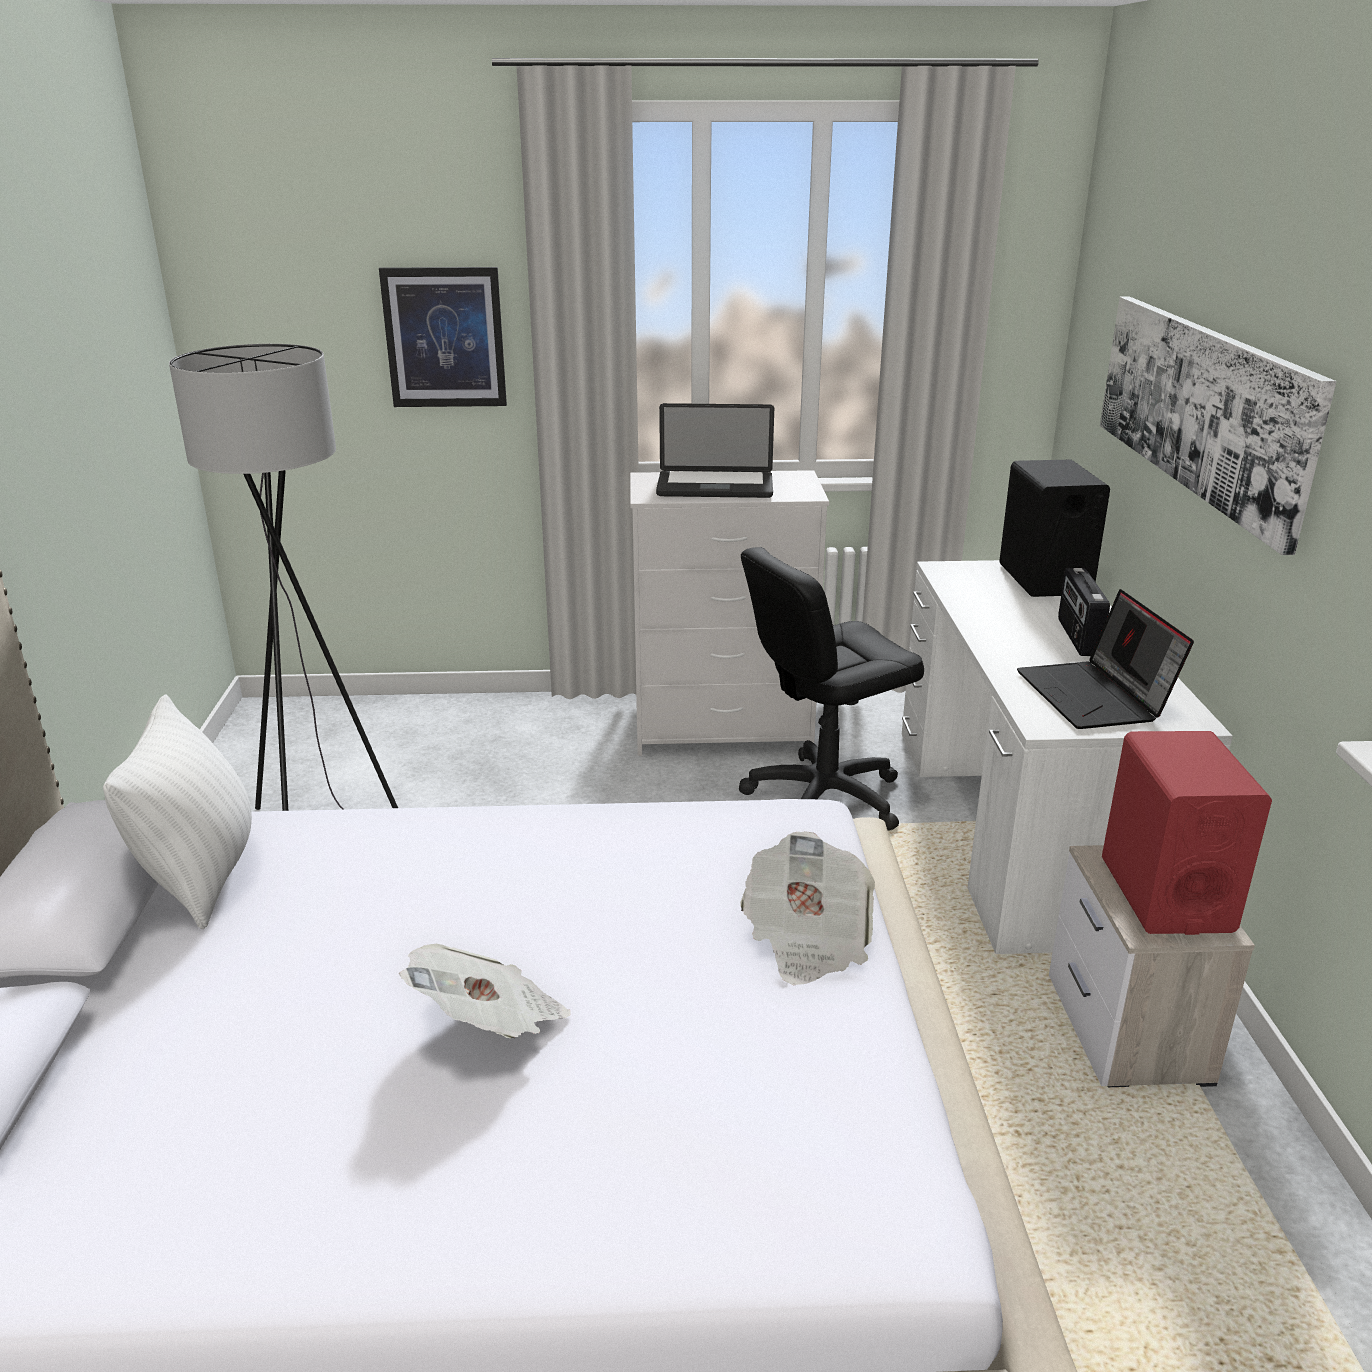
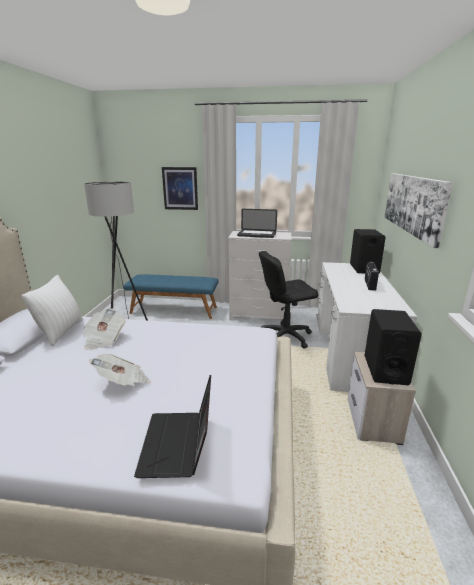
camera: 10 degrees right, 5 degrees down
(449, 735) = (174, 310): none -> blue bench
(806, 939) = (242, 368): newspaper -> newspaper (104, 339)
(1096, 697) = (369, 301): laptop -> laptop (178, 445)
(1165, 894) = (385, 370): red speaker -> black speaker

